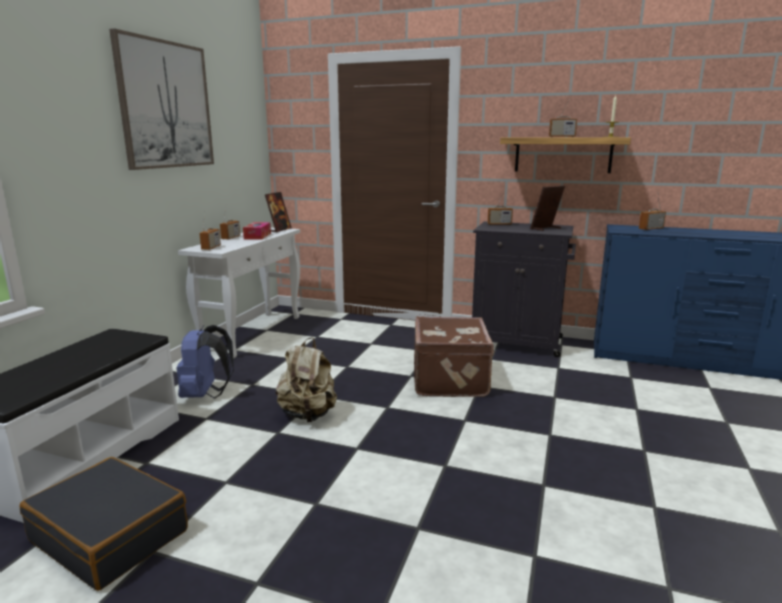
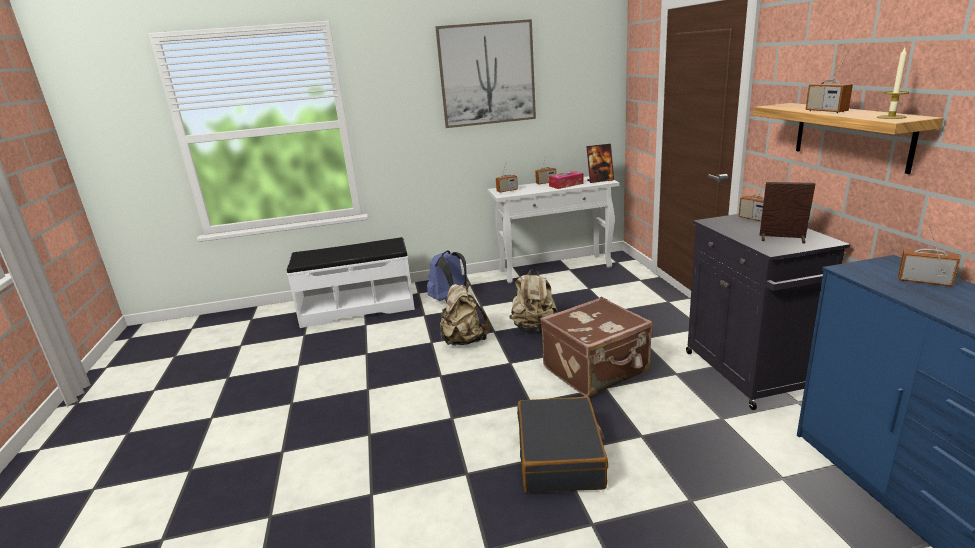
camera: 60 degrees right, 5 degrees up
(110, 535) = (304, 349): black suitcase -> black suitcase (560, 456)
(344, 377) = (534, 328): none -> beige backpack

